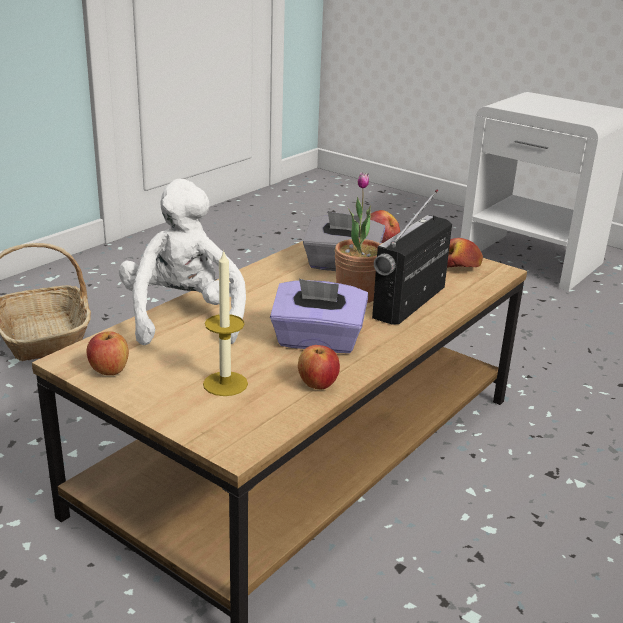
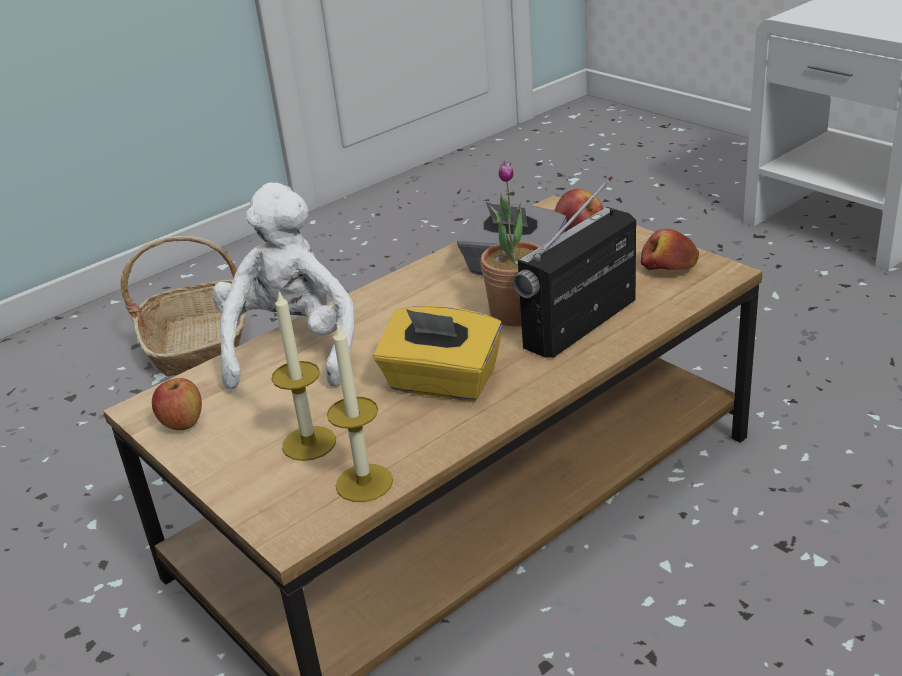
camera: 15 degrees right, 5 degrees up
(283, 410) = (364, 483): none -> candle
(317, 341) = (442, 383): purple tissue box -> yellow tissue box
(317, 384) = (419, 446): apple -> none

